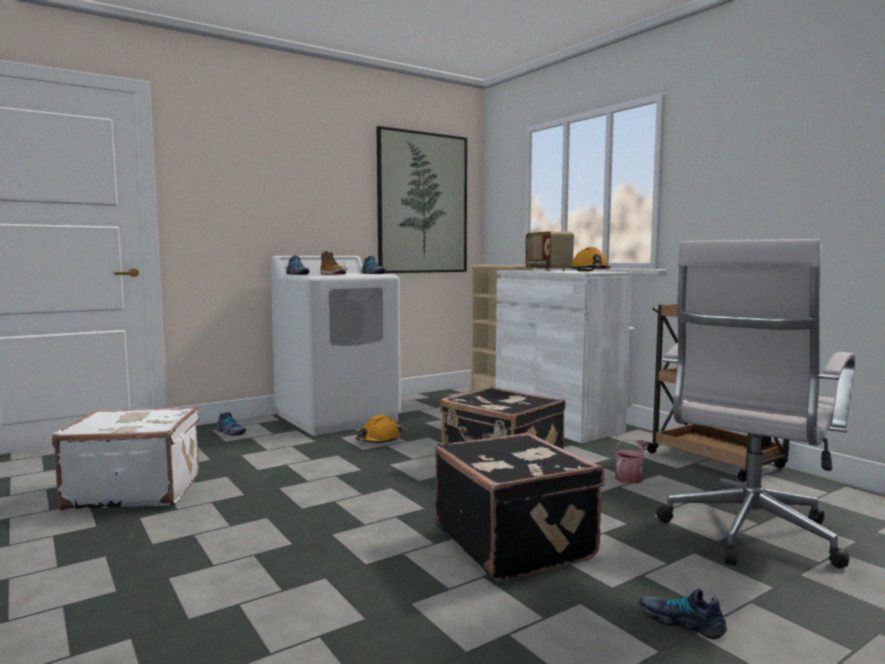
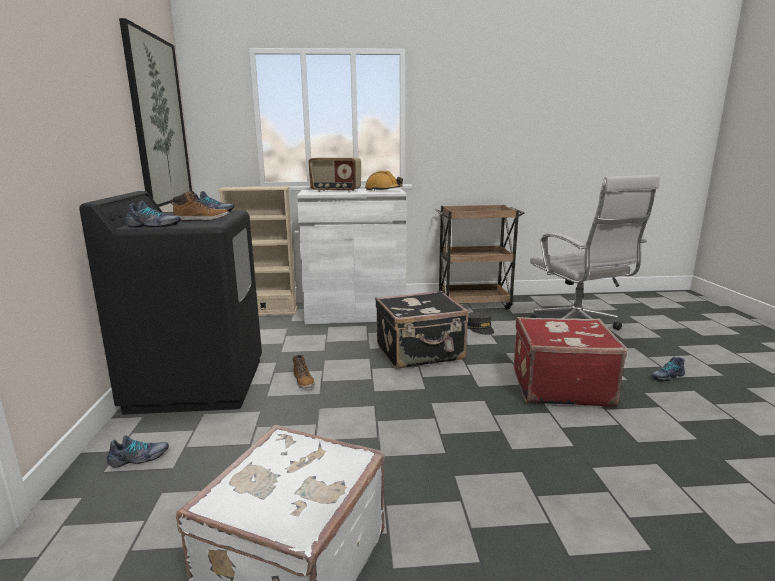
camera: 60 degrees left, 10 degrees up
(337, 418) = (198, 384): white washing machine -> black washing machine
(378, 440) = (303, 381): orange hard hat -> boot
(515, 542) = (559, 386): black suitcase -> red suitcase
(630, 477) = (480, 328): watering can -> grey cap

